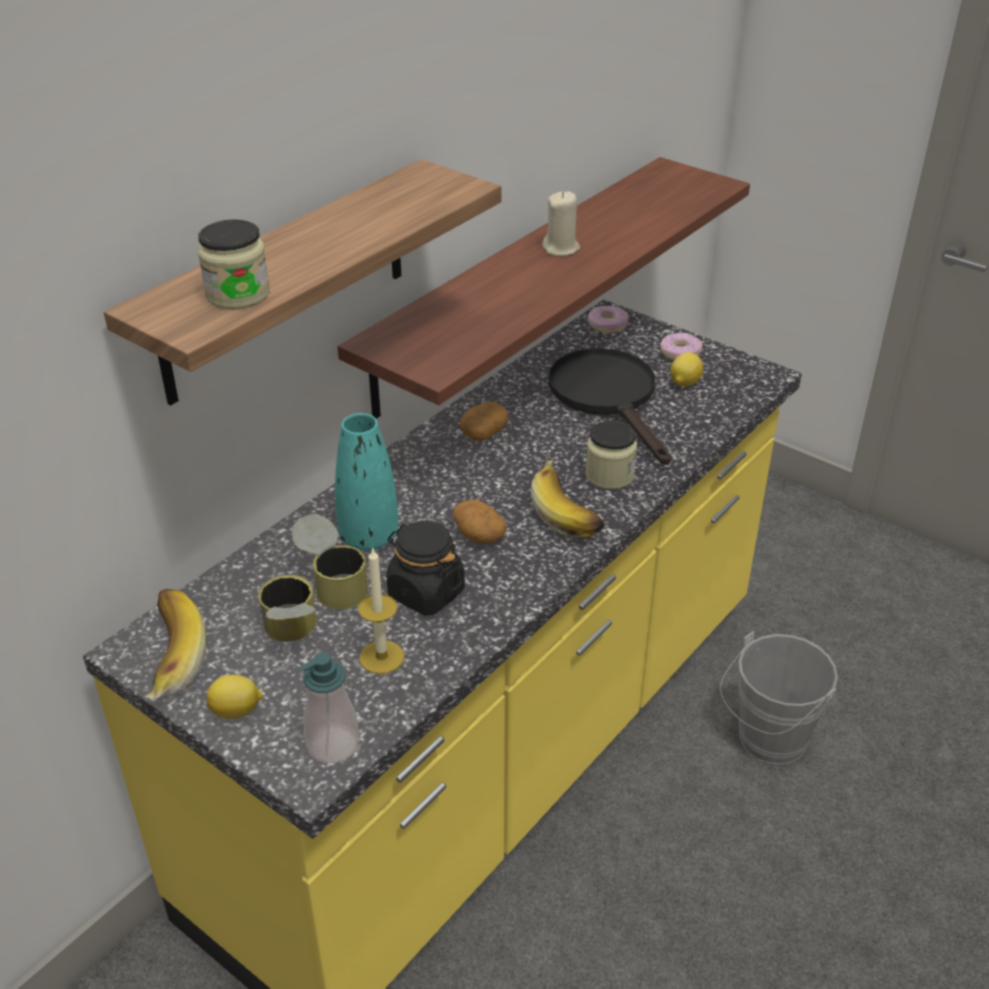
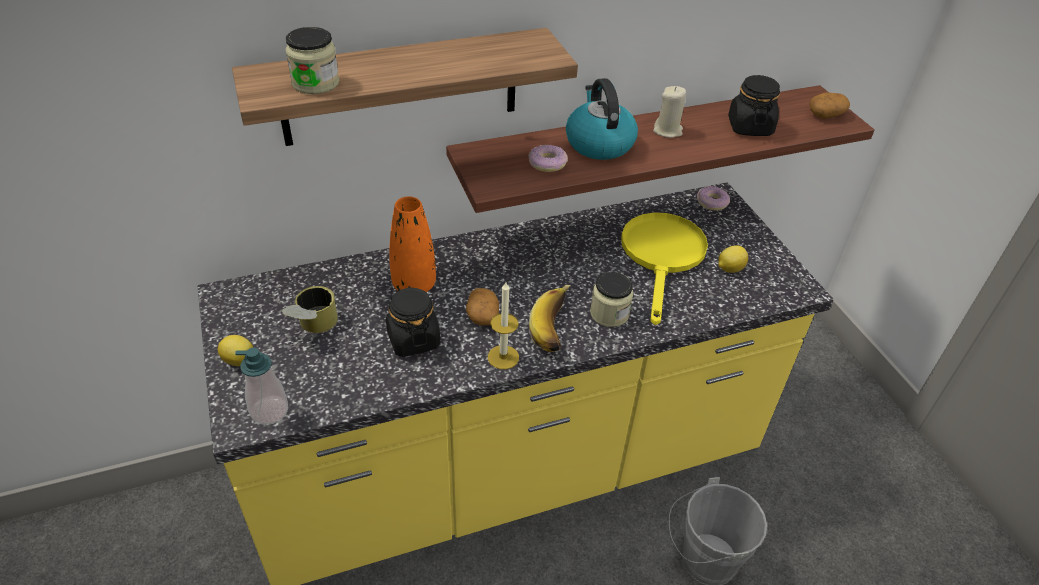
camera: 30 degrees right, 5 degrees up
(166, 659) = (235, 308): banana -> none
(333, 583) = (365, 306): can -> none
(369, 537) = (414, 285): turquoise vase -> orange vase
(381, 657) = (348, 369): candle -> candle (503, 357)
(484, 432) = (551, 246): potato -> potato (825, 114)
(504, 285) = (598, 143): none -> kettle
(609, 397) = (662, 256): black frying pan -> yellow frying pan
(636, 218) = (749, 127): none -> black jar
(680, 353) = (748, 244): donut -> donut (547, 163)

